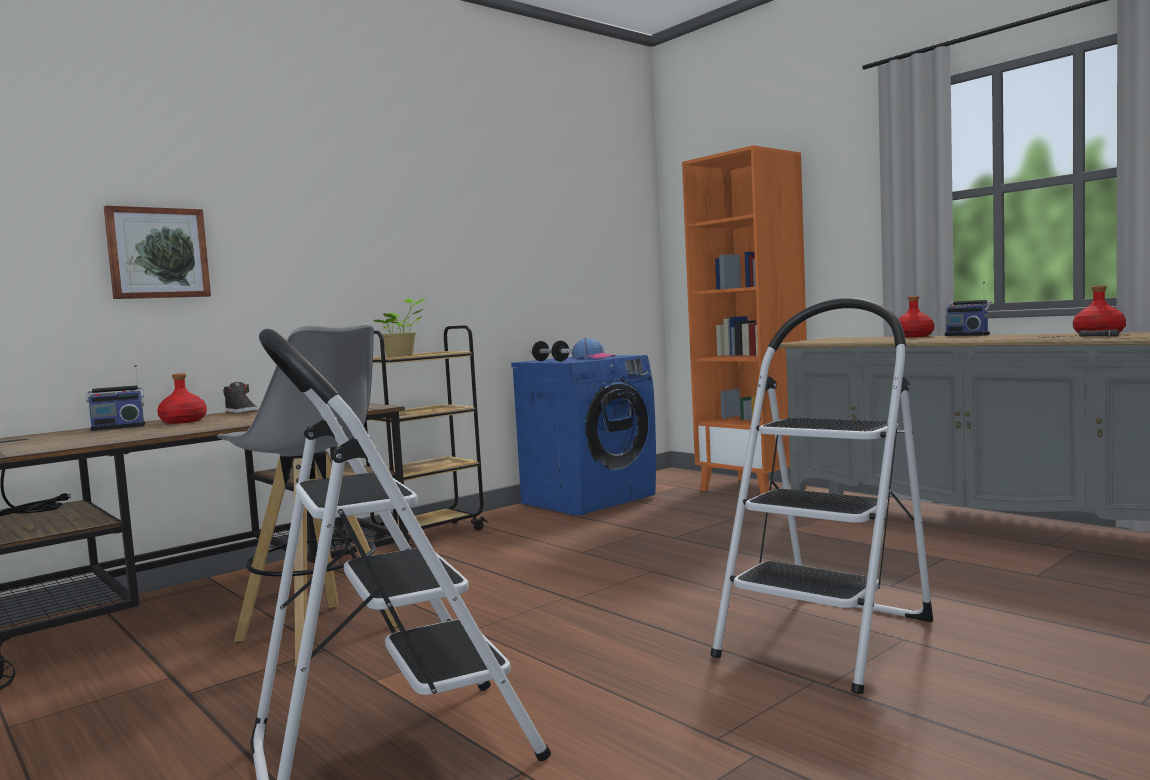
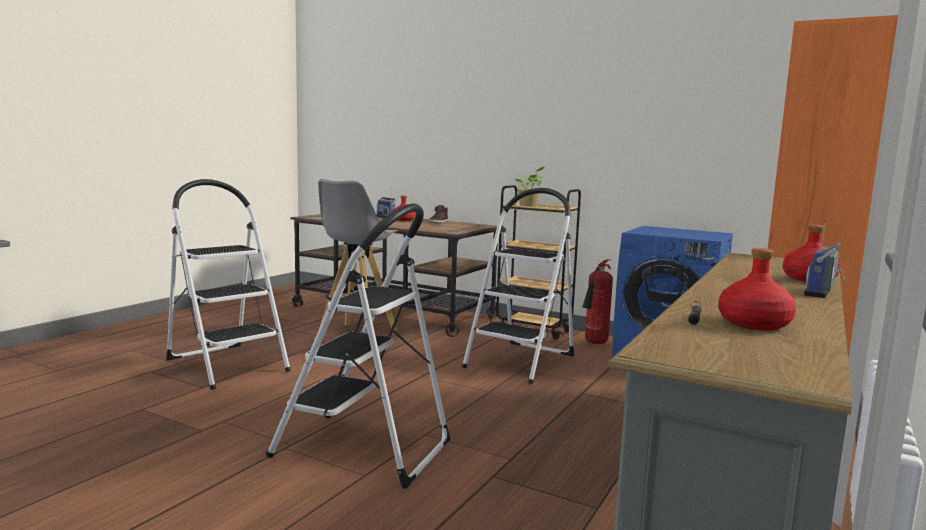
camera: 70 degrees right, 5 degrees up
(158, 253) = (427, 132): picture -> none
(514, 518) = (594, 343): none -> fire extinguisher
(551, 361) = (649, 229): dumbbell -> none
(551, 549) = (522, 361): none -> step ladder
(593, 358) = (682, 234): cap -> none

